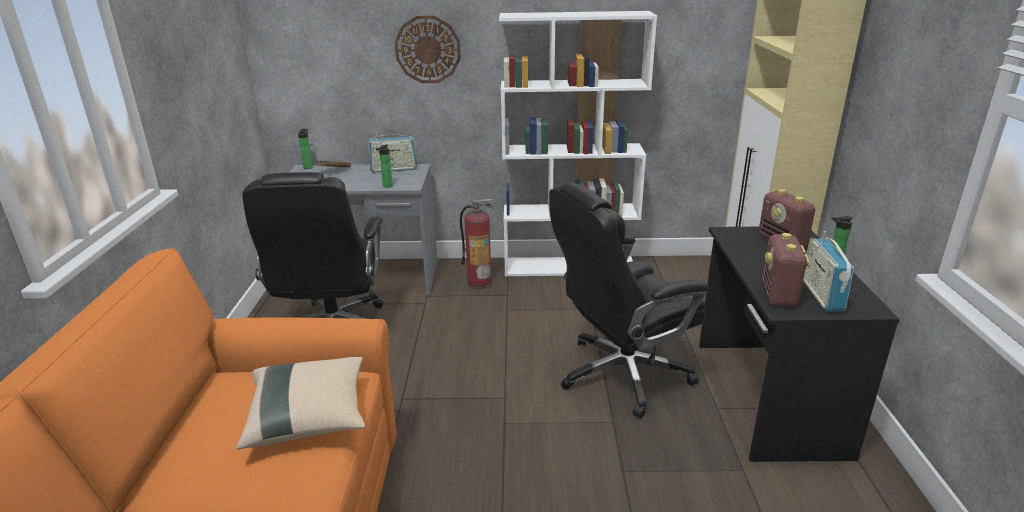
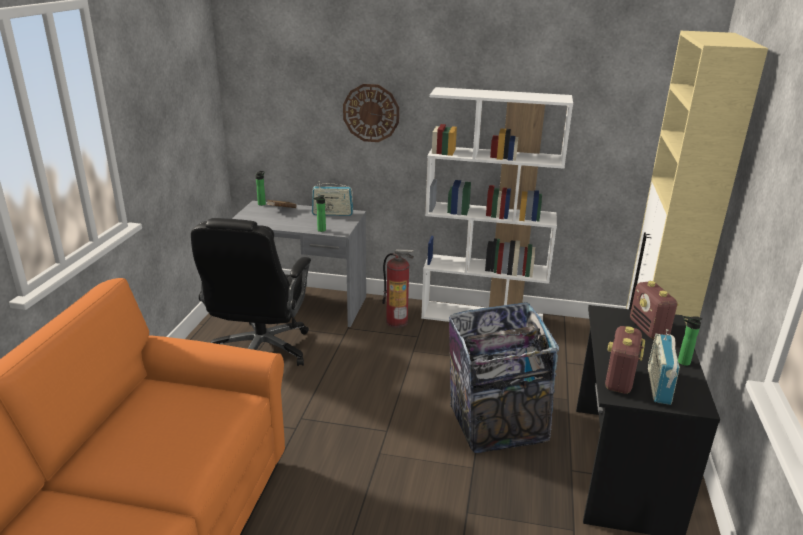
camera: 10 degrees right, 0 degrees up
(309, 418) = (202, 428): beige pillow -> none
(621, 374) = (495, 425): black office chair -> trash can

